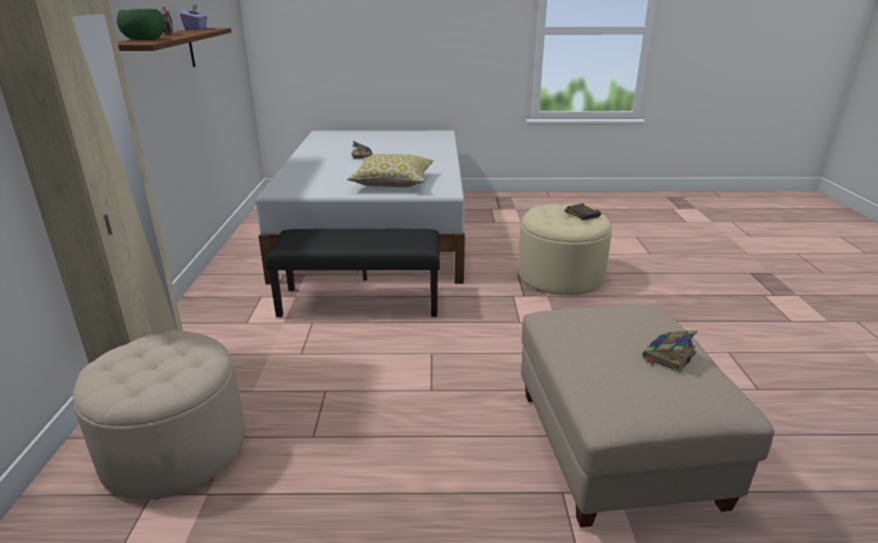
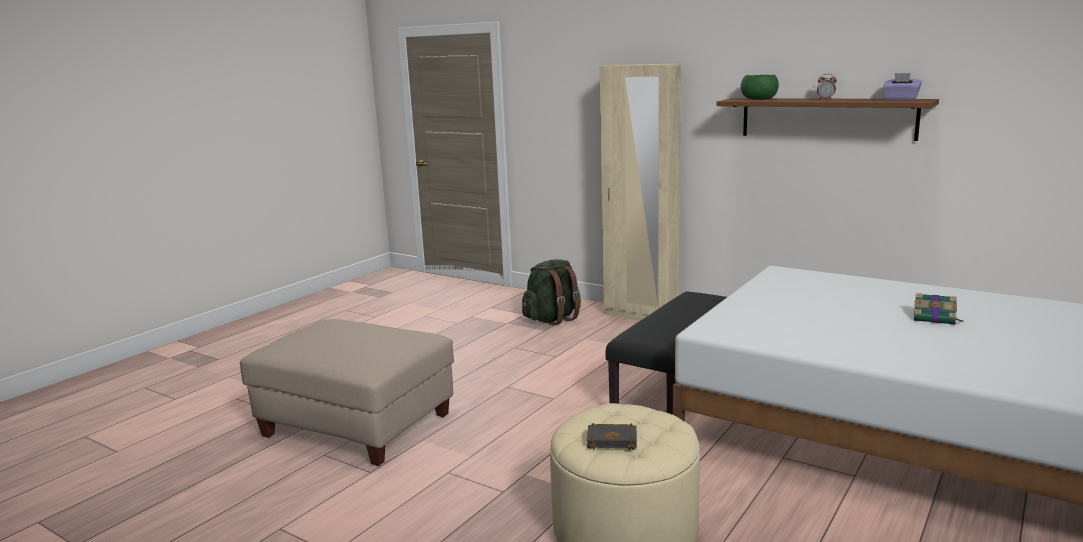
camera: 125 degrees right, 10 degrees down
(175, 449) = (553, 319): beige ottoman -> green backpack
(392, 183) = (767, 313): pillow -> none
(668, 356) = (322, 344): book -> none

